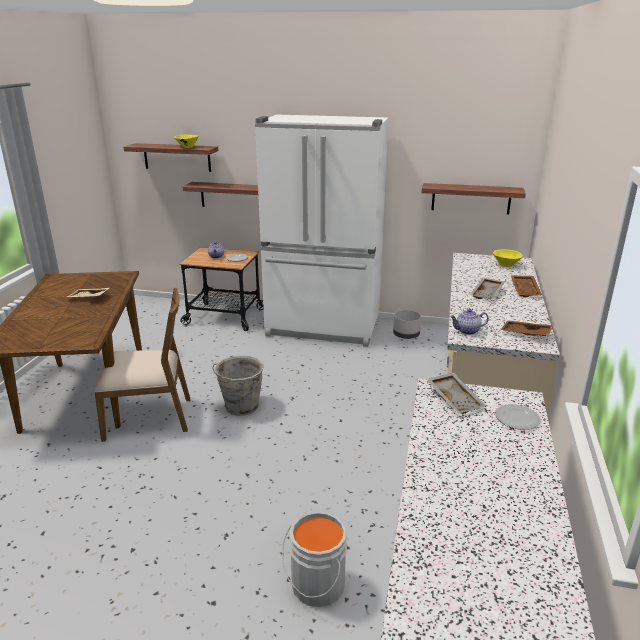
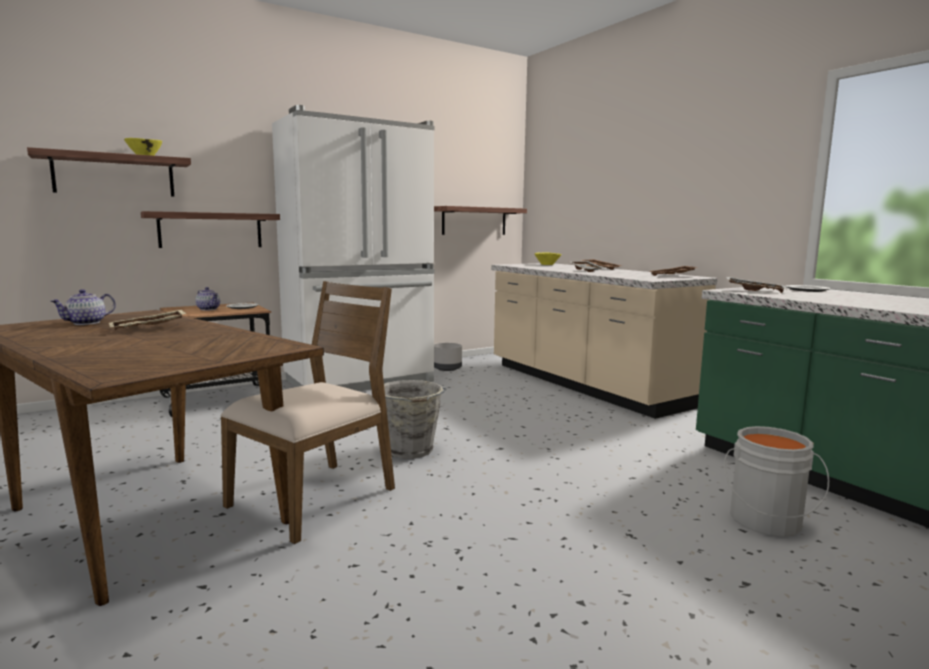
camera: 45 degrees left, 15 degrees down
(467, 331) = (642, 278): teapot -> teapot (86, 323)

